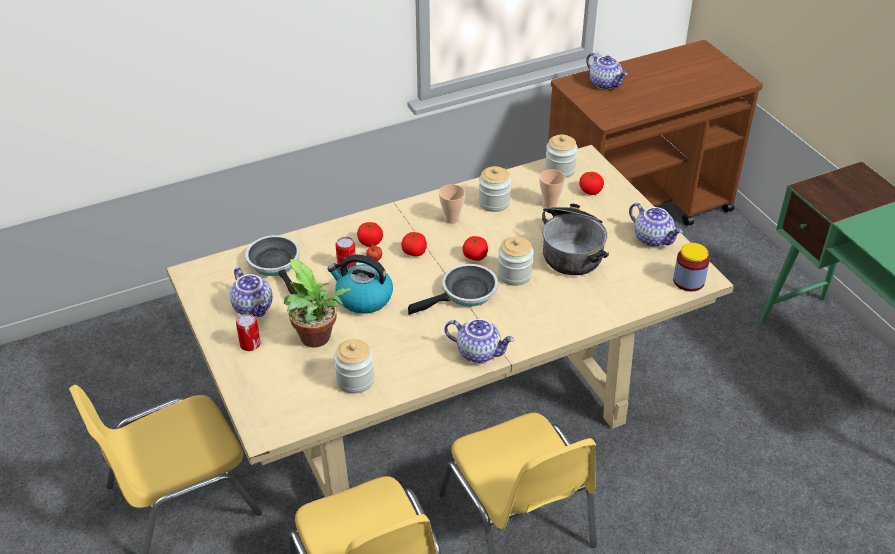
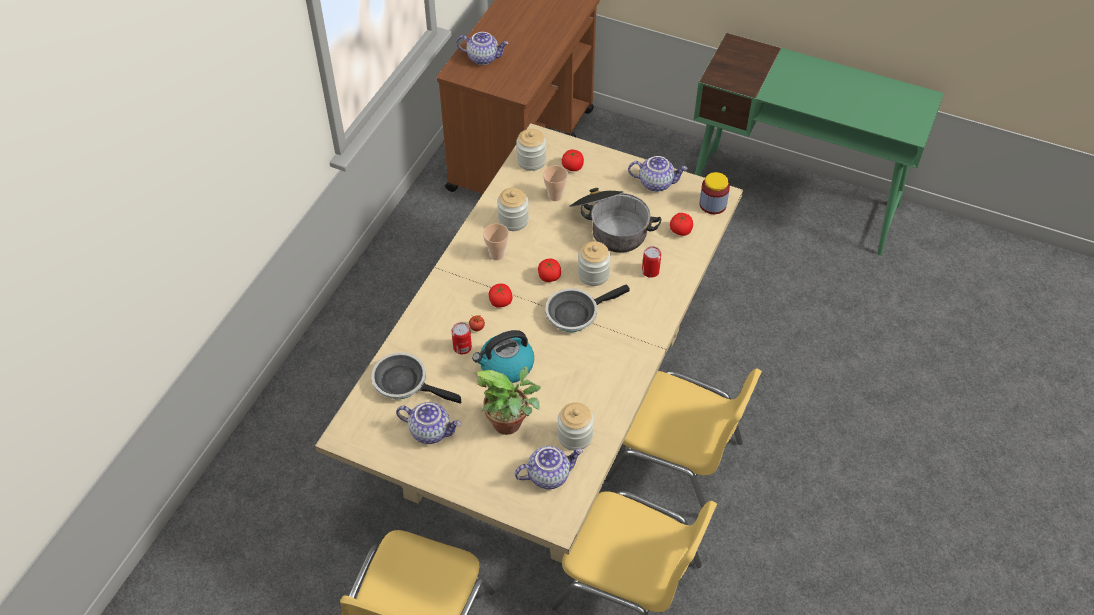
camera: 40 degrees left, 10 degrees up
(250, 344) = (464, 463): can -> can (650, 271)
(370, 242) = (457, 315): tomato -> tomato (680, 230)
(465, 294) = (575, 313): frying pan -> frying pan turned 135 degrees counterclockwise
(479, 352) = (635, 354): teapot -> teapot (548, 475)

